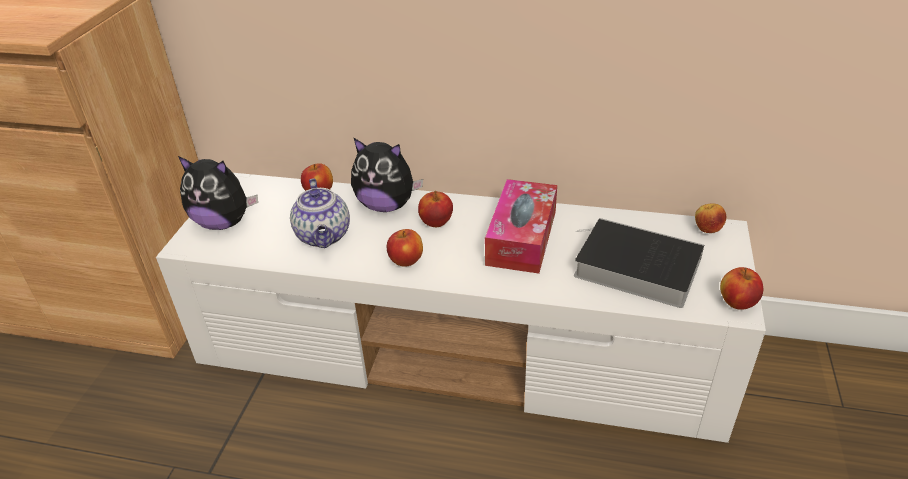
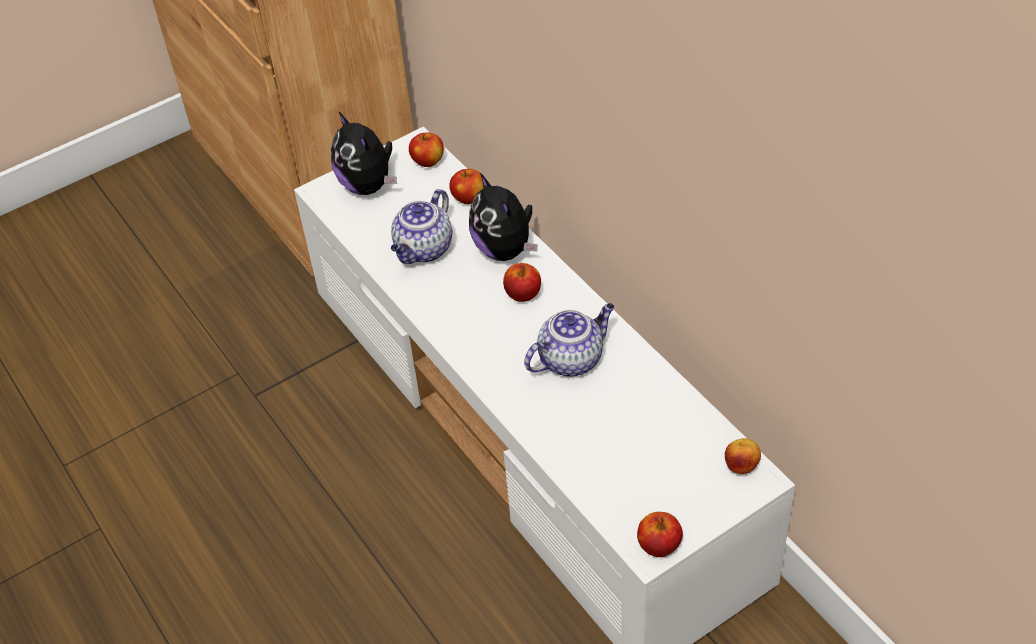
camera: 45 degrees right, 10 degrees up
(406, 261) = (456, 317): apple -> apple (428, 161)
(521, 237) = (571, 359): tissue box -> teapot
(633, 267) = (622, 452): book -> none

